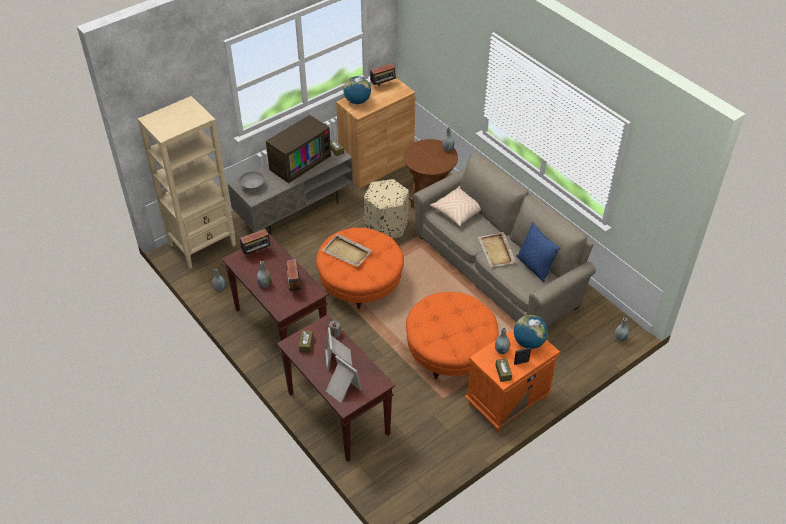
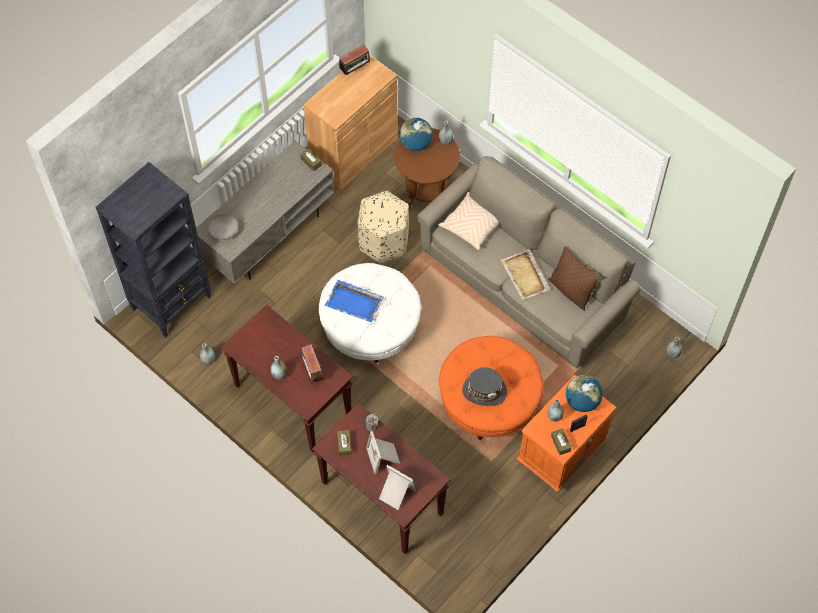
camera: 10 degrees left, 15 degrees up
(203, 245) = (172, 302): beige bookcase -> black bookcase
(257, 253) = (259, 333): radio -> none
(299, 161) = (271, 186): television -> none
(347, 252) = (354, 302): beige tray -> blue tray
(357, 101) = (329, 100): globe -> globe (416, 144)
(361, 283) = (370, 326): orange ottoman -> white ottoman
(444, 331) = (484, 391): none -> grey hat
(534, 267) = (570, 291): blue pillow -> brown pillow

